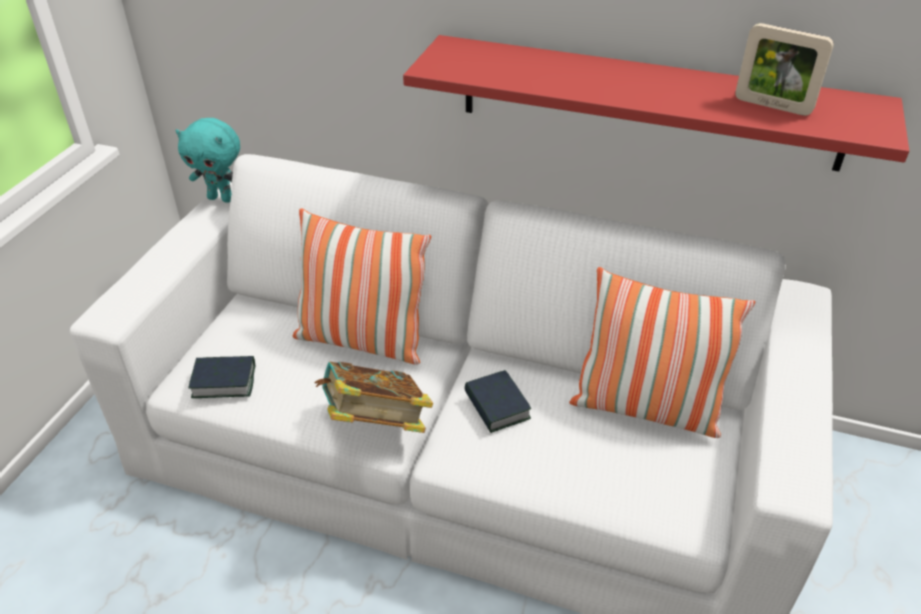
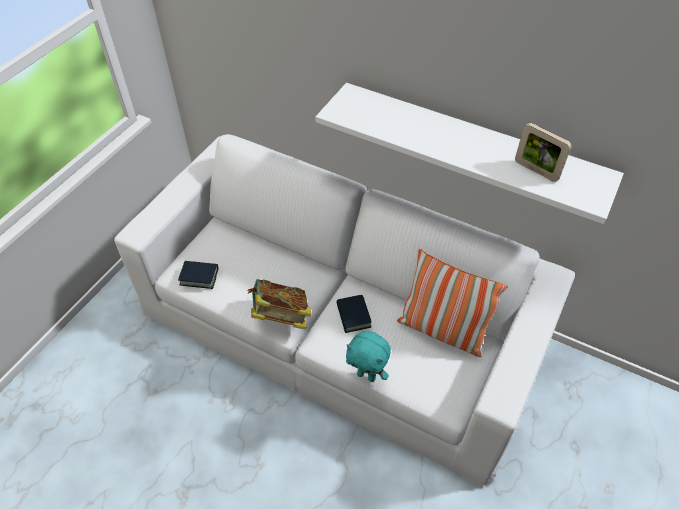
camera: 10 degrees right, 10 degrees up
(221, 198) = (210, 155): turquoise plush toy -> turquoise plush toy (367, 375)
(361, 340) = (283, 260): pillow -> none
(648, 102) = (470, 145): red shelf -> white shelf

